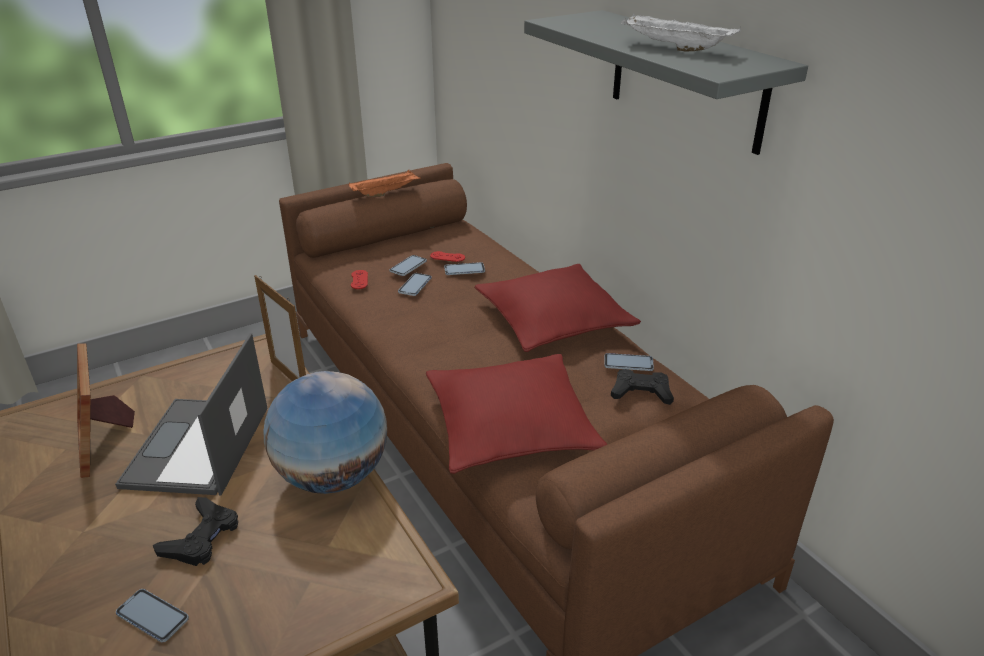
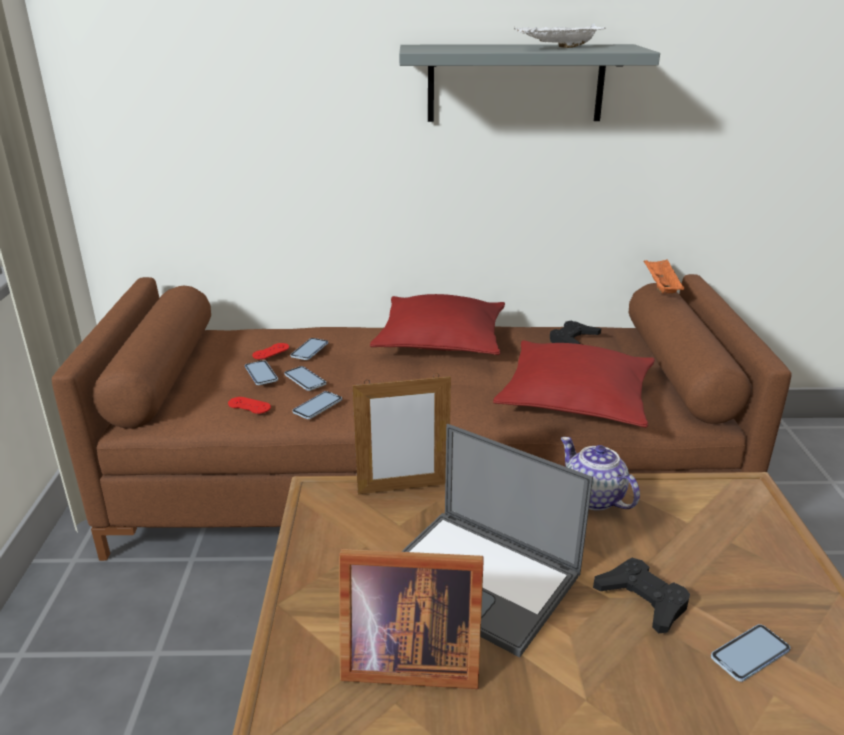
camera: 60 degrees left, 5 degrees down
(332, 476) = (592, 497): globe -> teapot
(386, 193) = (155, 319): orange tray -> orange tray (660, 287)
(628, 363) = (535, 331): phone -> phone (317, 406)

